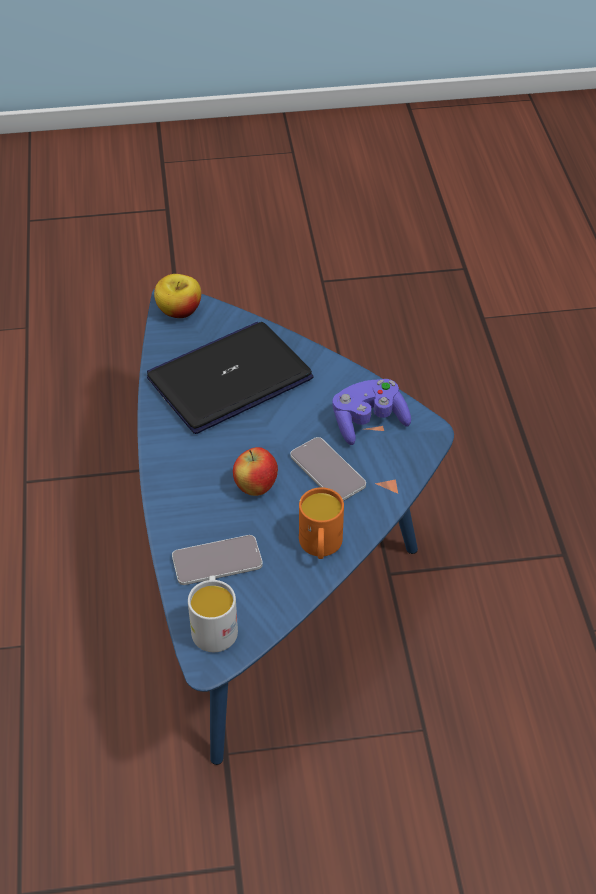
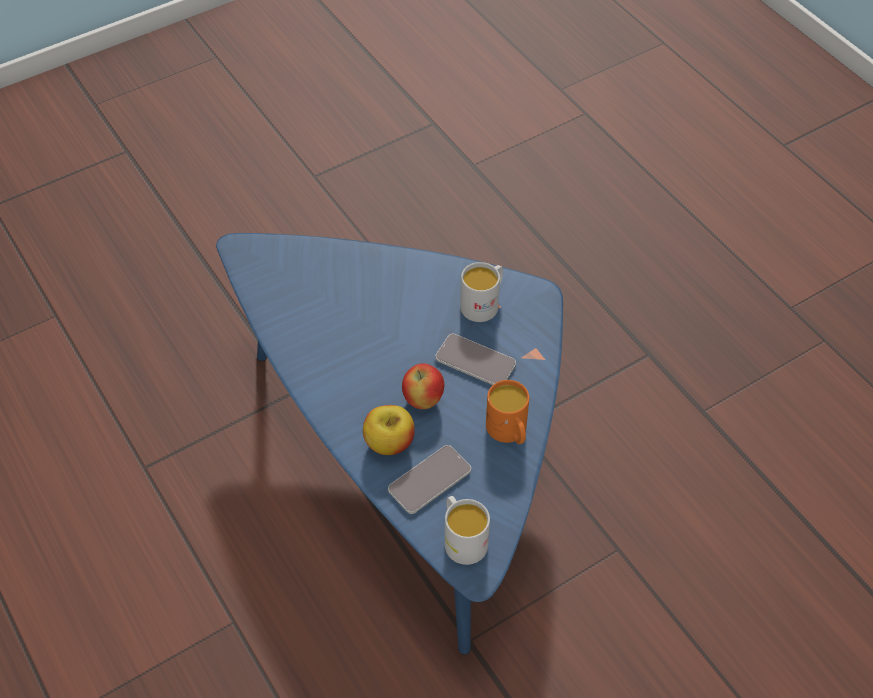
camera: 25 degrees left, 5 degrees up
(179, 311) = (254, 257): apple -> apple (389, 443)
(230, 378) = (339, 306): laptop -> none
(368, 421) = (484, 303): purple game controller -> white mug

